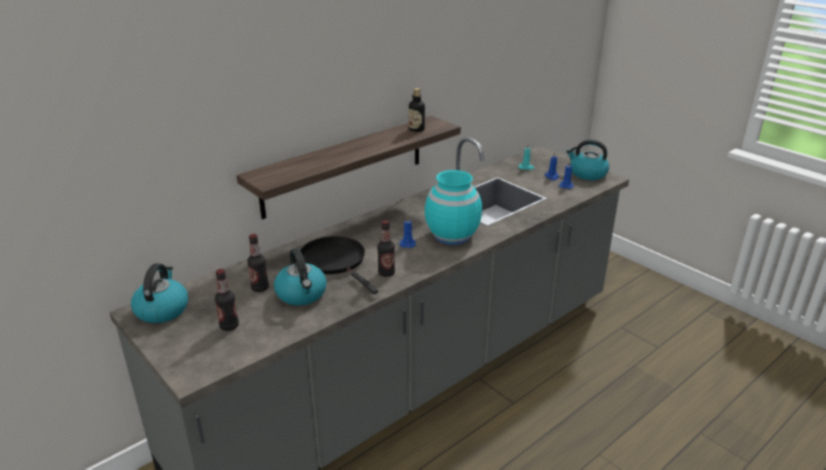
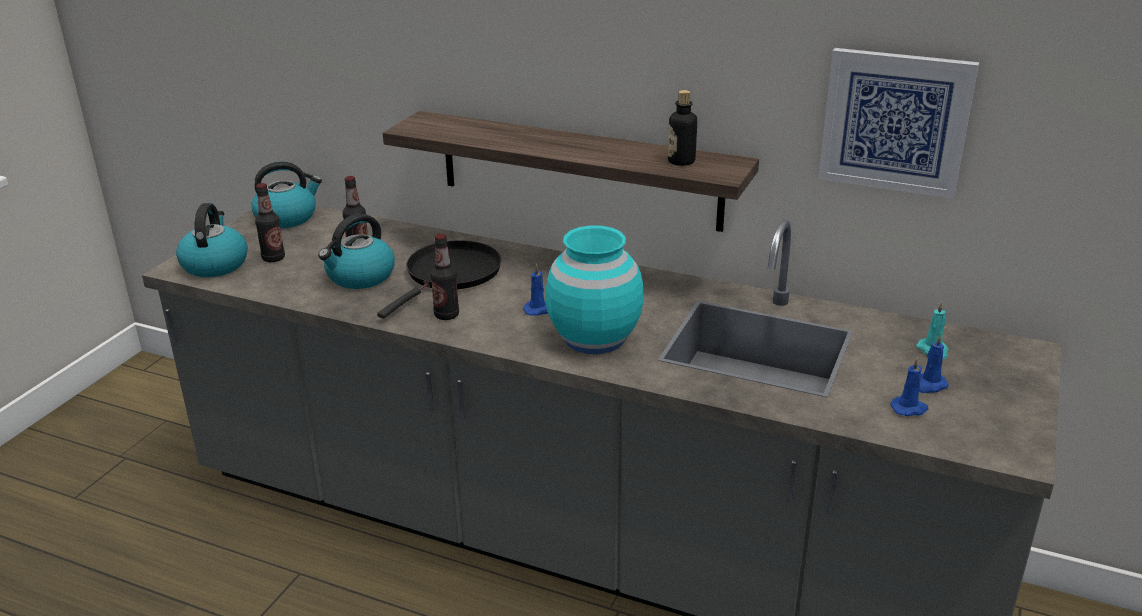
camera: 65 degrees right, 0 degrees up
(480, 72) = (895, 122): none -> picture
(587, 174) = (1002, 424): kettle -> kettle (215, 264)

